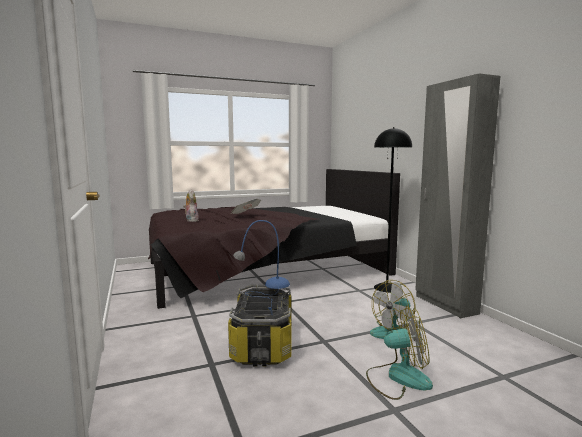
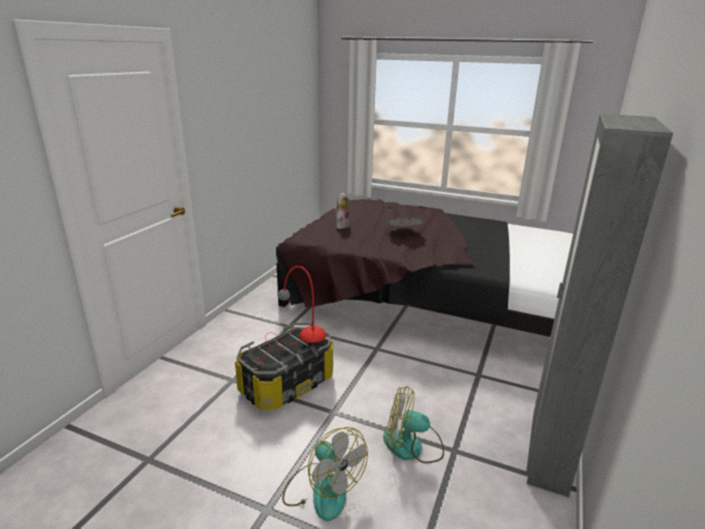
camera: 45 degrees right, 15 degrees up
(267, 296) = (297, 343): blue table lamp -> red table lamp
(387, 287) = (520, 389): black floor lamp -> none

